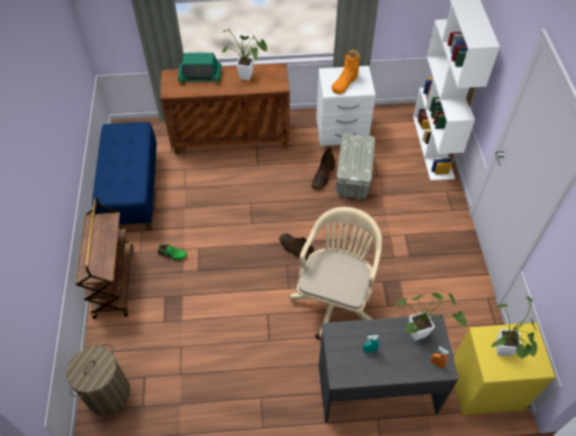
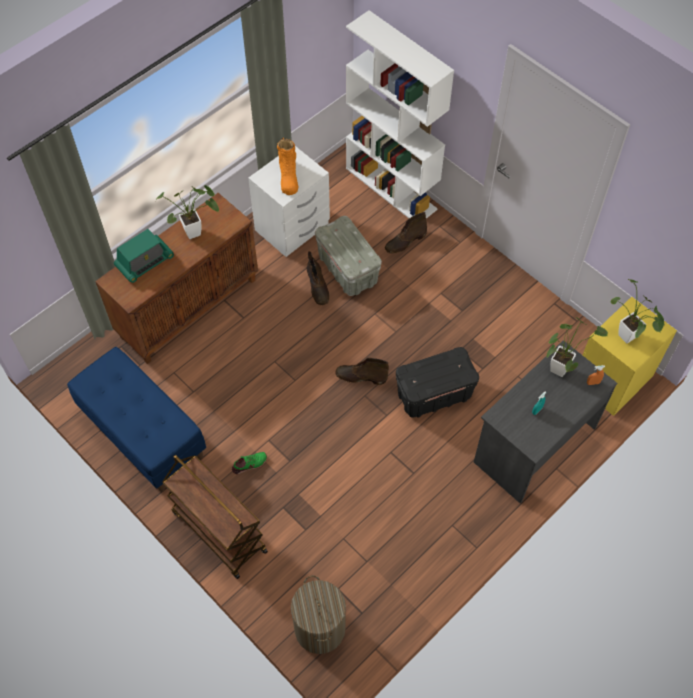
camera: 40 degrees left, 5 degrees up
(335, 298) = (434, 394): beige office chair -> black storage box
(410, 186) = (405, 242): none -> brown boot

